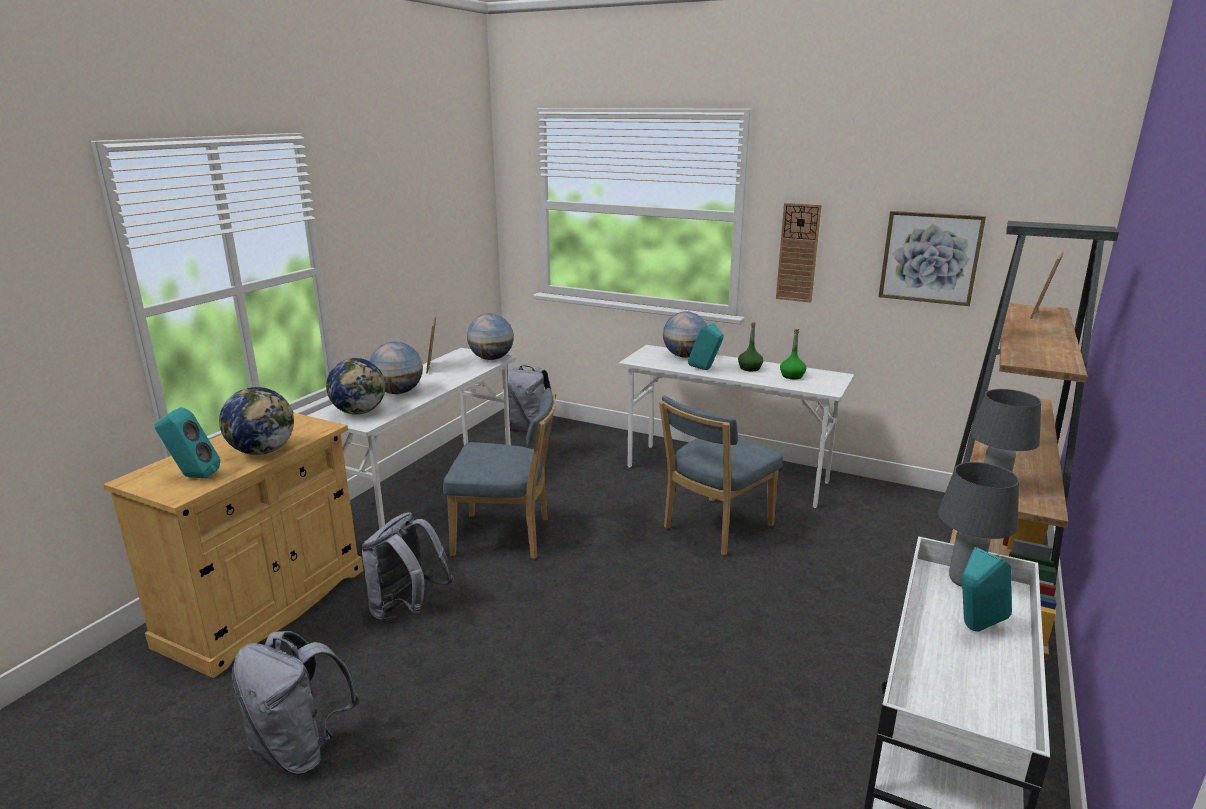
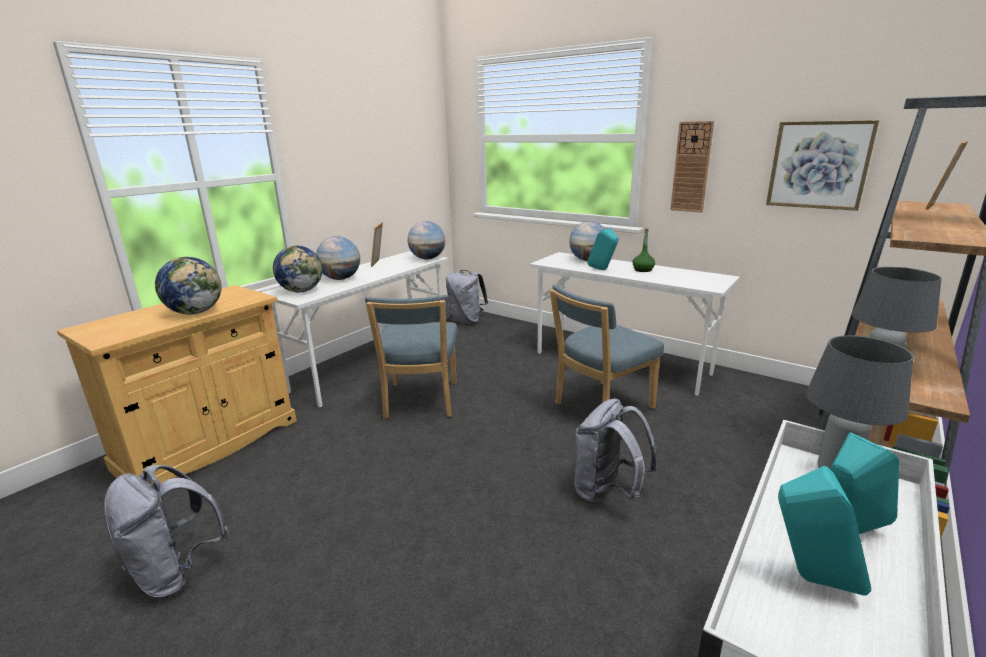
camera: 10 degrees right, 0 degrees up
(192, 477) = (126, 328): turquoise speaker -> turquoise speaker (809, 579)
(407, 610) = (316, 457): grey backpack -> grey backpack (608, 493)
(507, 537) = (420, 402): blue chair -> blue chair turned 75 degrees clockwise
(792, 376) = (680, 276): green bottle -> none

